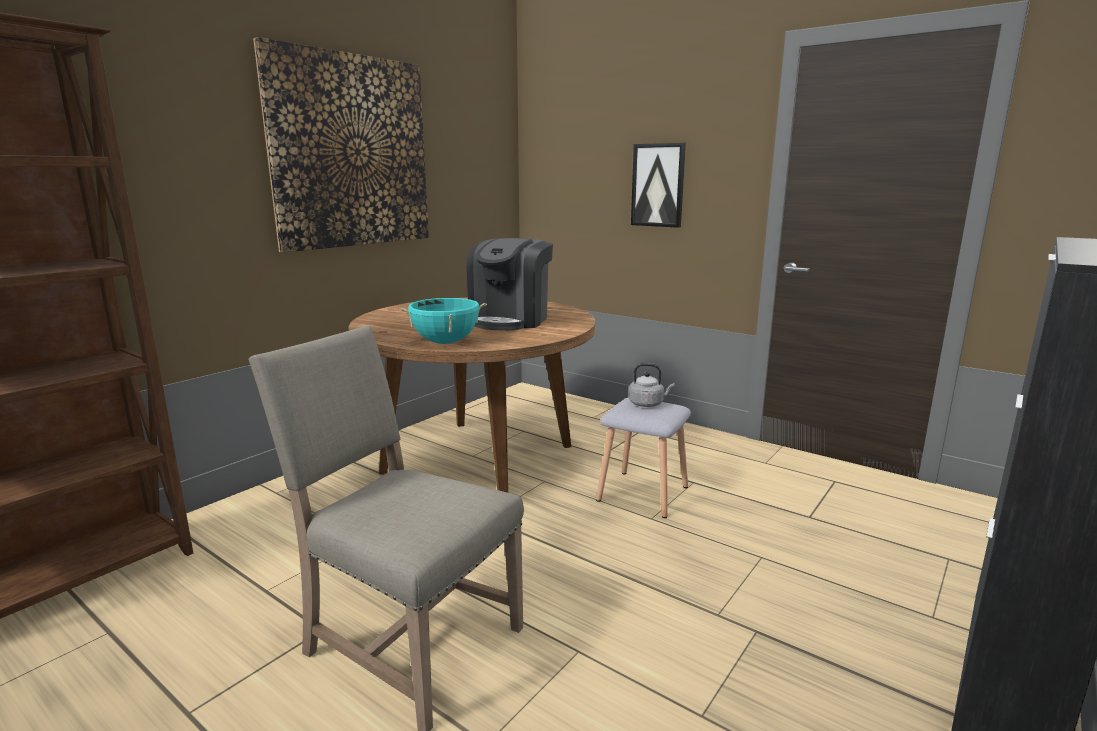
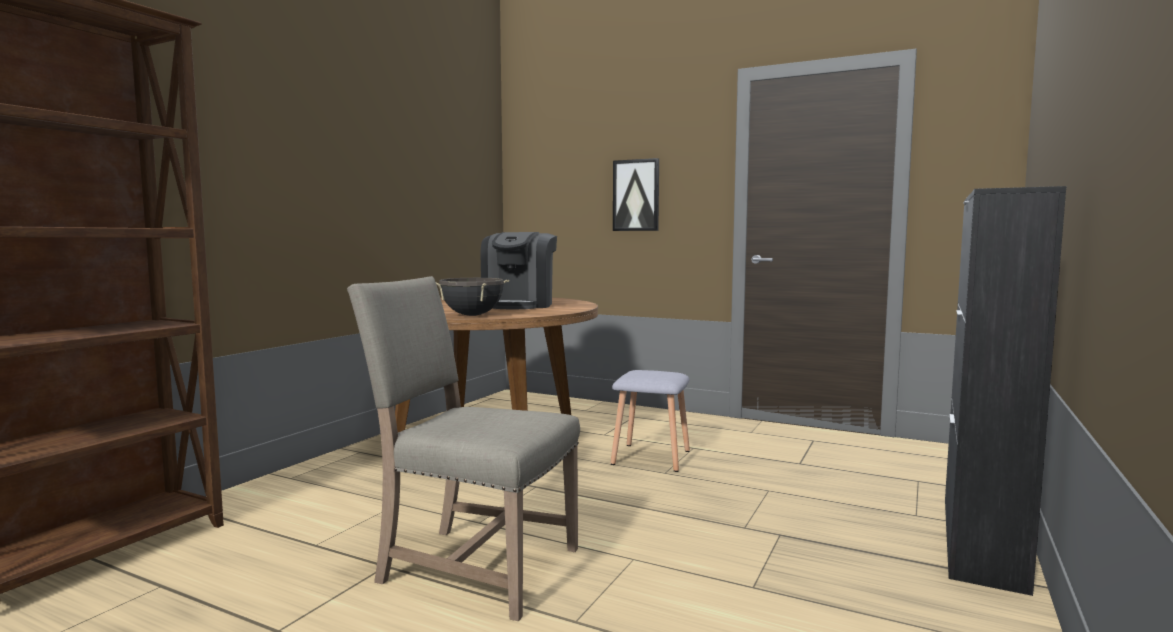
camera: 10 degrees left, 10 degrees down
(351, 152) = (366, 156): picture -> none
(445, 342) = (472, 315): turquoise cooking pot -> black cooking pot
(648, 404) = (652, 372): grey kettle -> none

